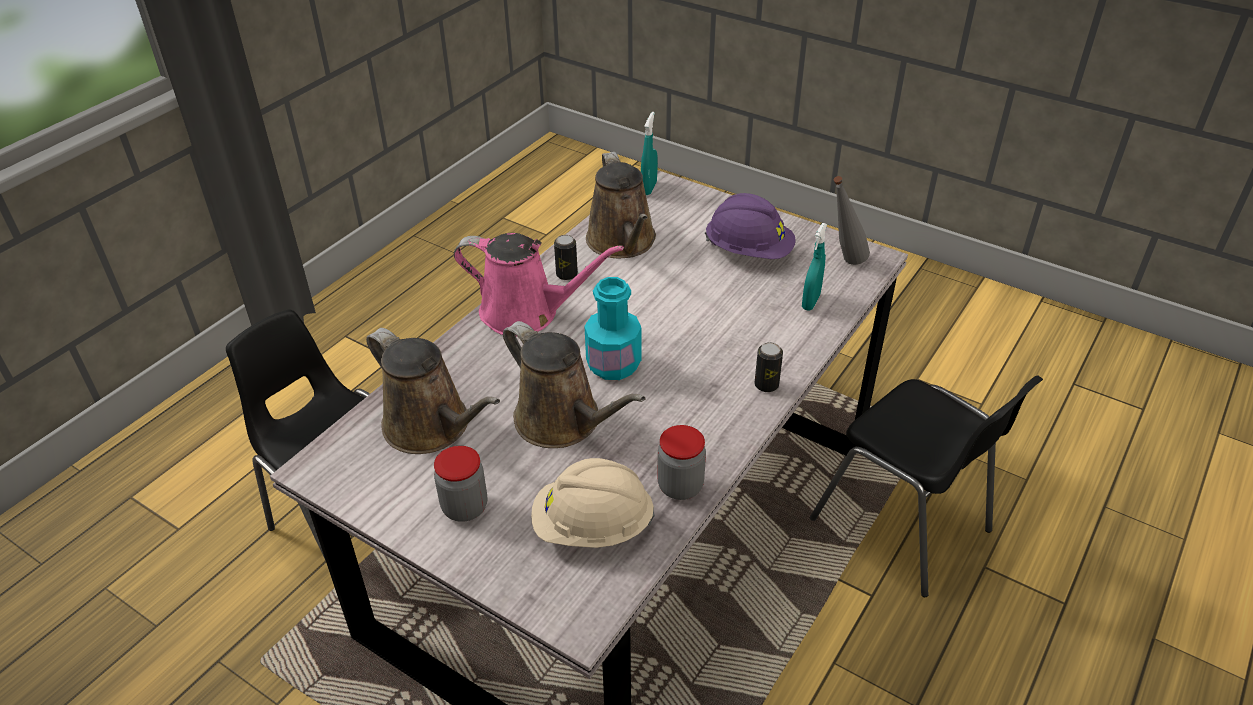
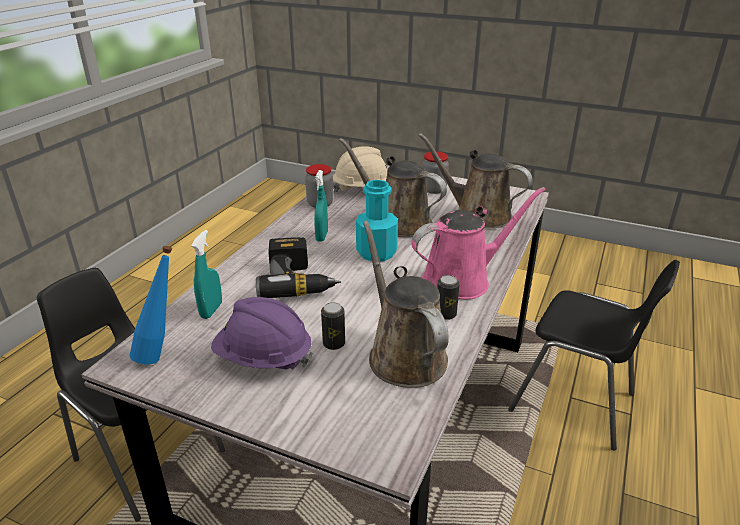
camera: 170 degrees right, 10 degrees down
(527, 313) = (462, 279): pink watering can -> pink watering can turned 150 degrees clockwise
(649, 188) = (396, 444): turquoise spray bottle -> turquoise spray bottle (322, 236)
(717, 331) = (299, 280): none -> power drill
(766, 385) = (263, 250): can -> can (334, 344)
(843, 263) = (162, 353): grey bottle -> blue bottle

